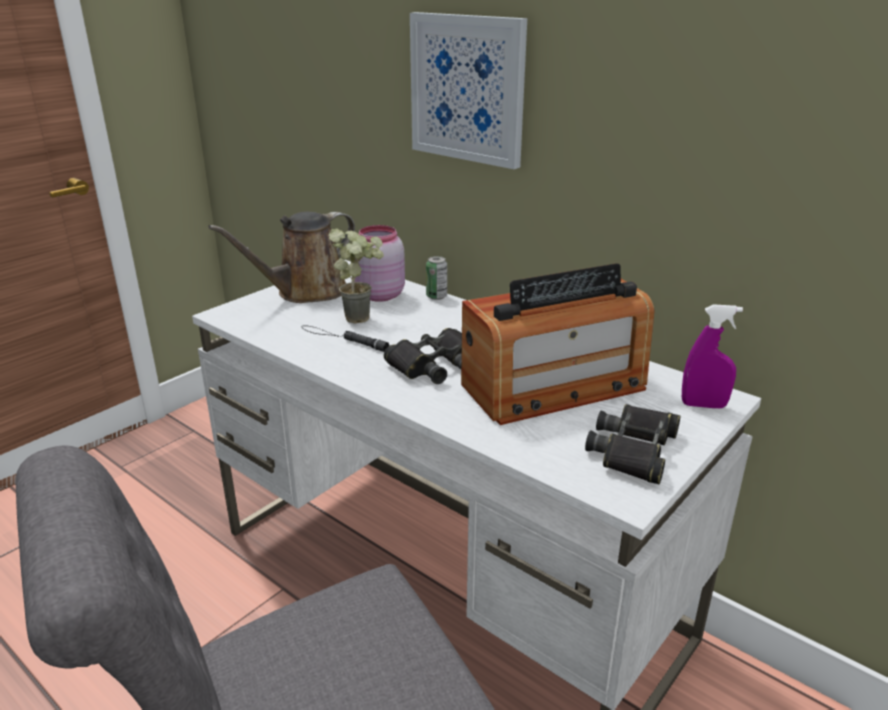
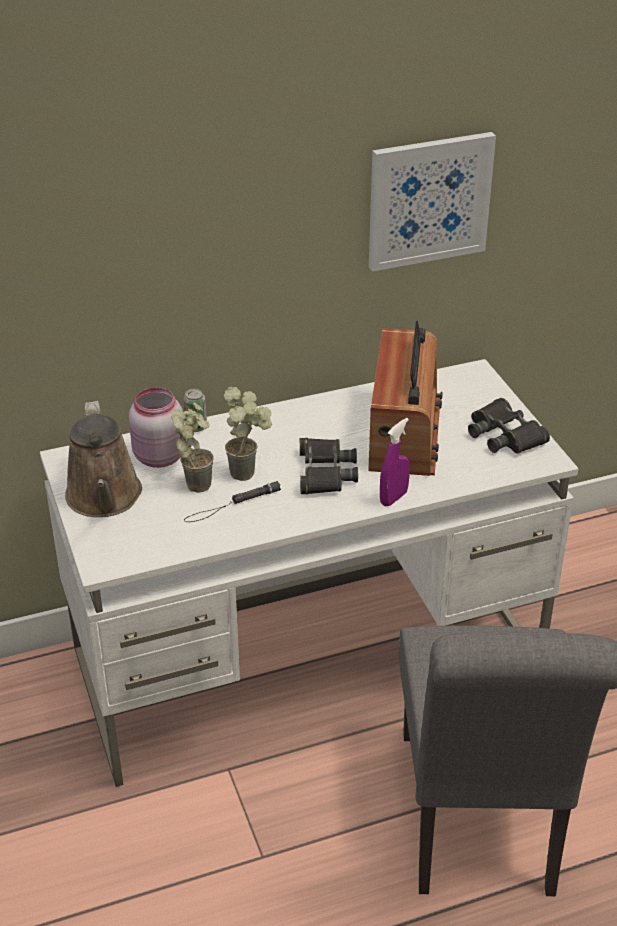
camera: 60 degrees left, 10 degrees up
(398, 333) = (249, 472): none -> potted plant
(467, 89) = (193, 231): picture -> picture (429, 200)
(703, 405) = (476, 384): purple spray bottle -> purple spray bottle (393, 498)

